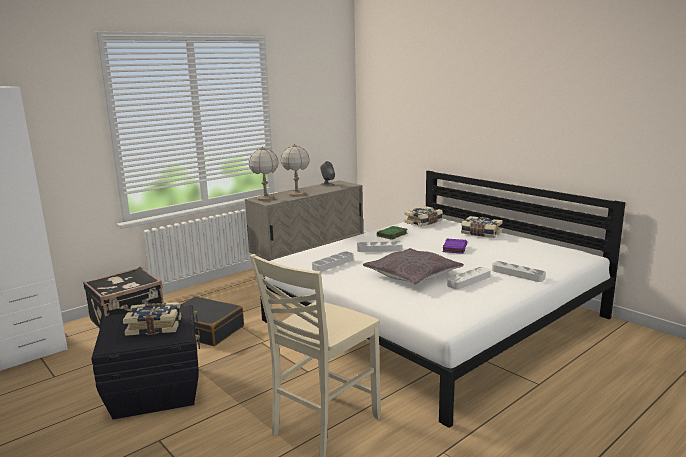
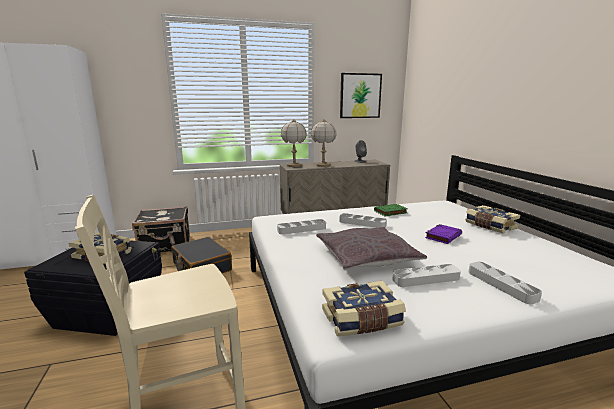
camera: 25 degrees right, 0 degrees up
(315, 111) = (360, 96): none -> picture
(424, 222) = (435, 206): book -> book (362, 320)

